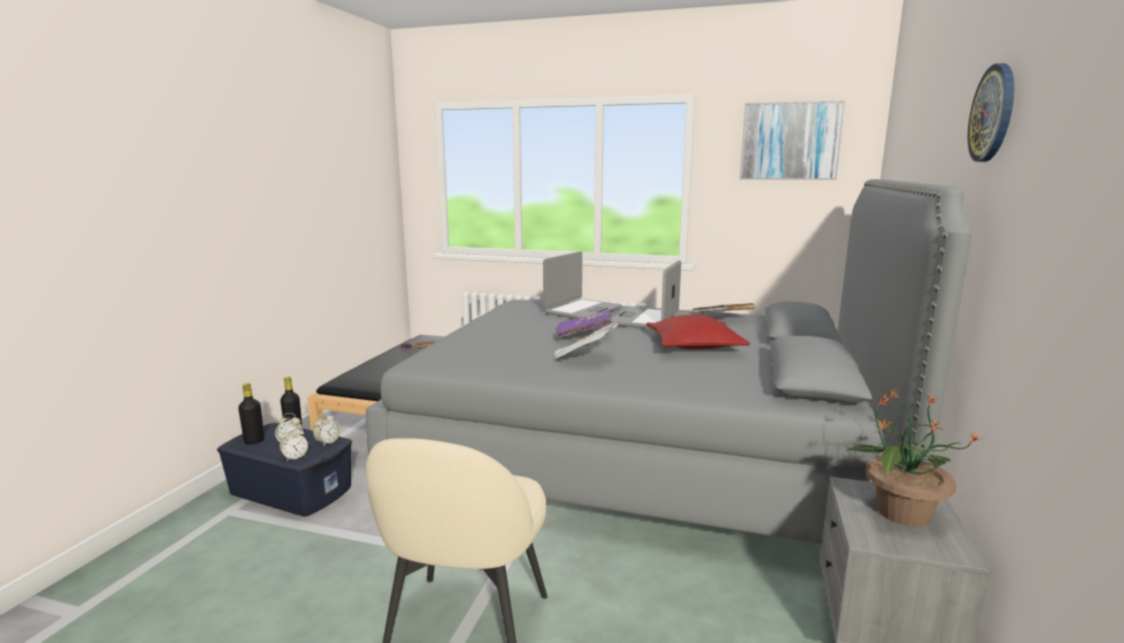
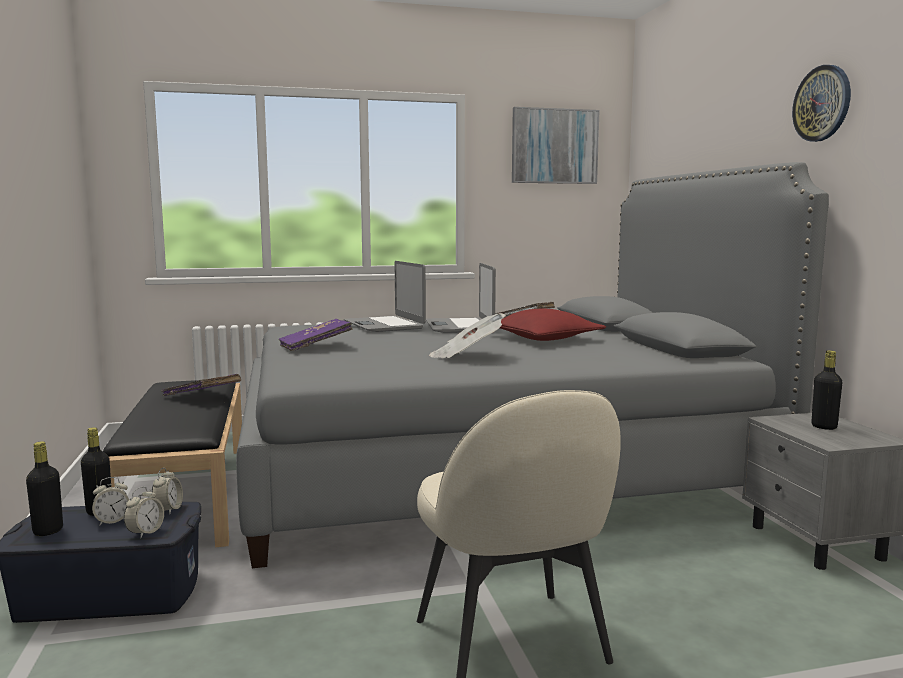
camera: 30 degrees left, 5 degrees down
(582, 310) = (384, 325): laptop -> laptop turned 150 degrees clockwise
(584, 334) = (427, 341): purple book -> purple book (315, 347)
(901, 513) = (824, 427): potted plant -> black bottle

